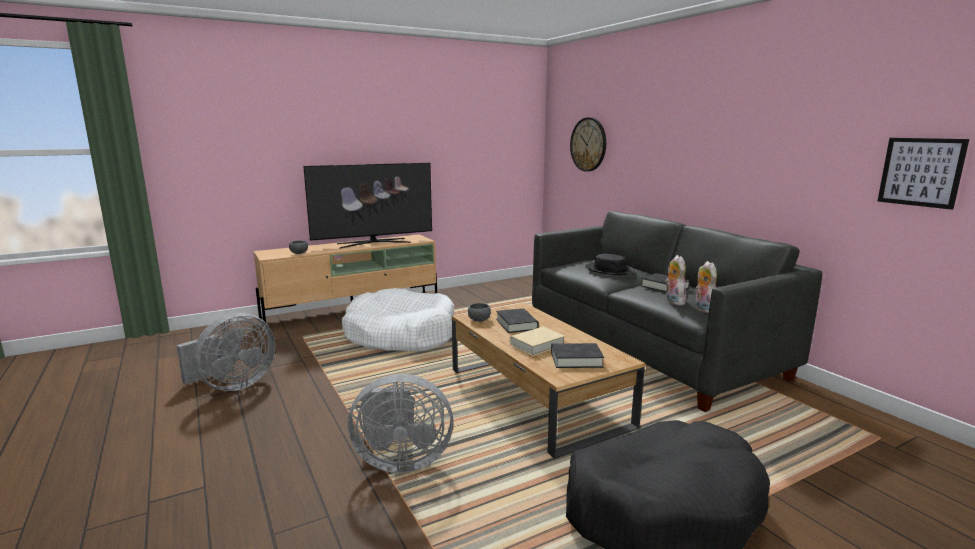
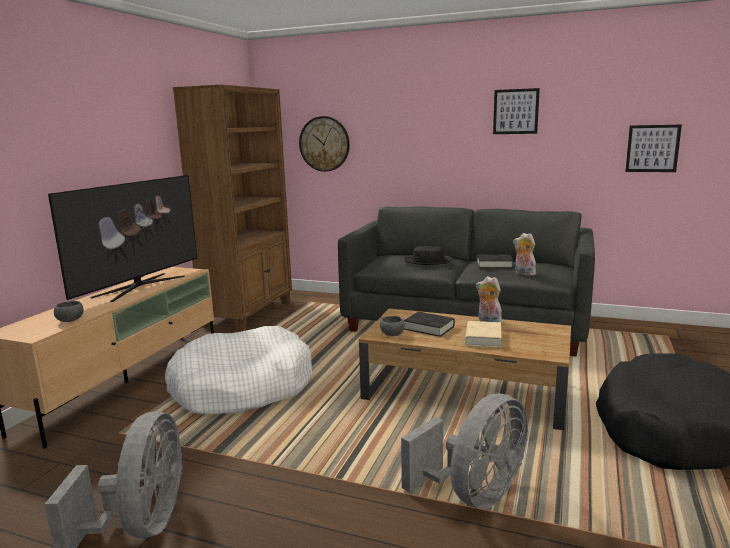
camera: 40 degrees left, 0 degrees up
(494, 289) = (249, 313): none -> brown bookcase
(576, 360) = (532, 339): black book -> none
(703, 309) = (550, 274): plush toy -> plush toy (488, 322)
(754, 116) = (515, 111): none -> picture

